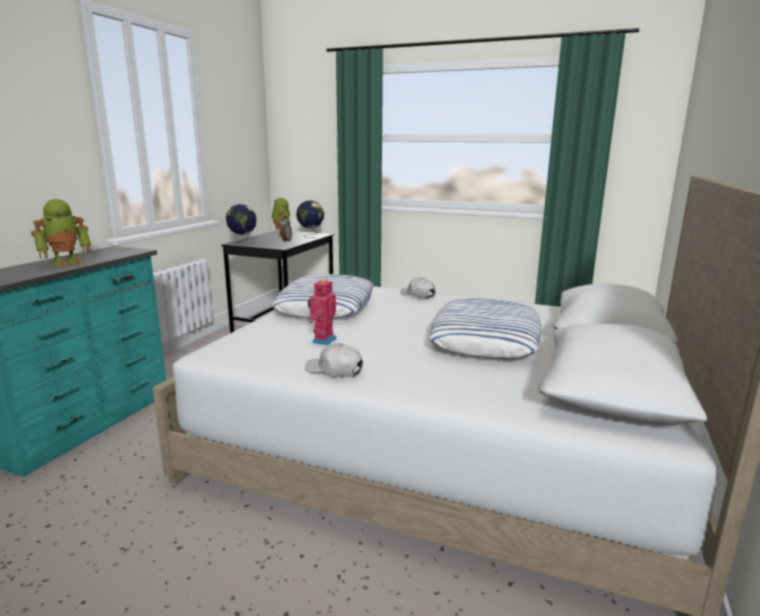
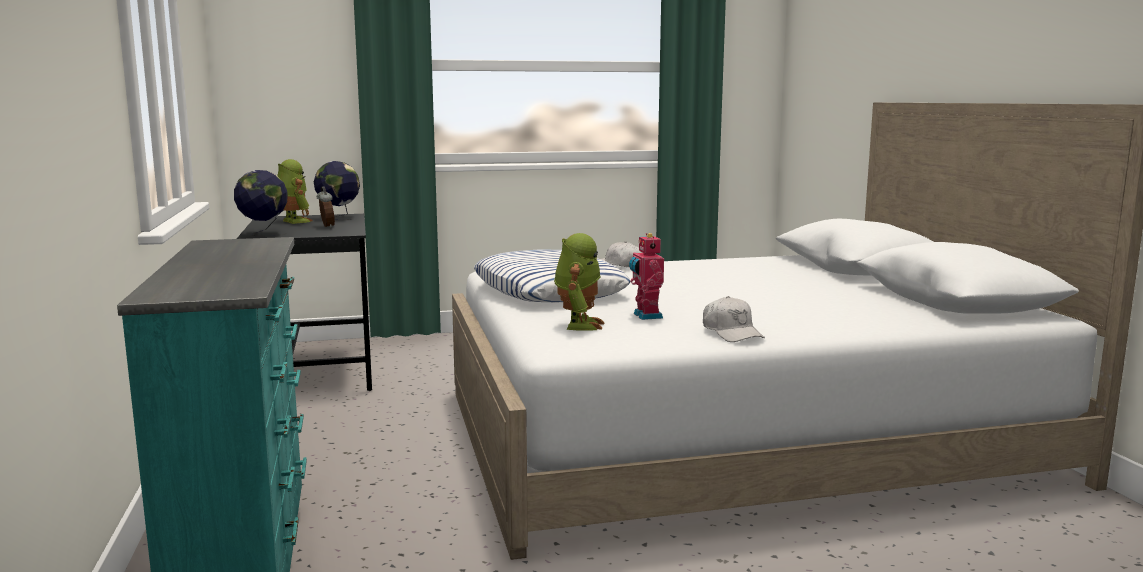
camera: 35 degrees left, 5 degrees down
(66, 262) = (229, 261): toy robot -> toy robot (578, 325)
(334, 370) = (731, 333): white cap -> white cap turned 105 degrees counterclockwise
(486, 338) = (783, 287): pillow -> none

